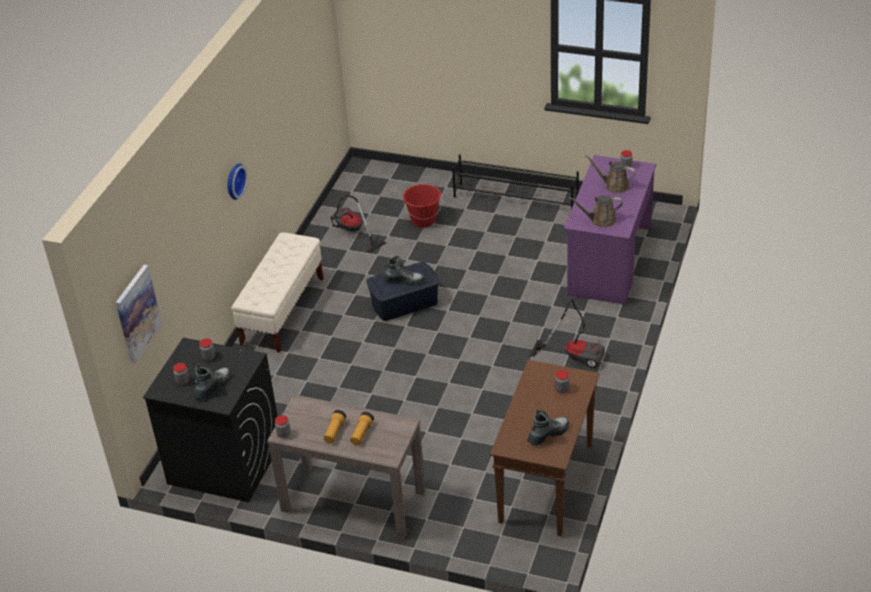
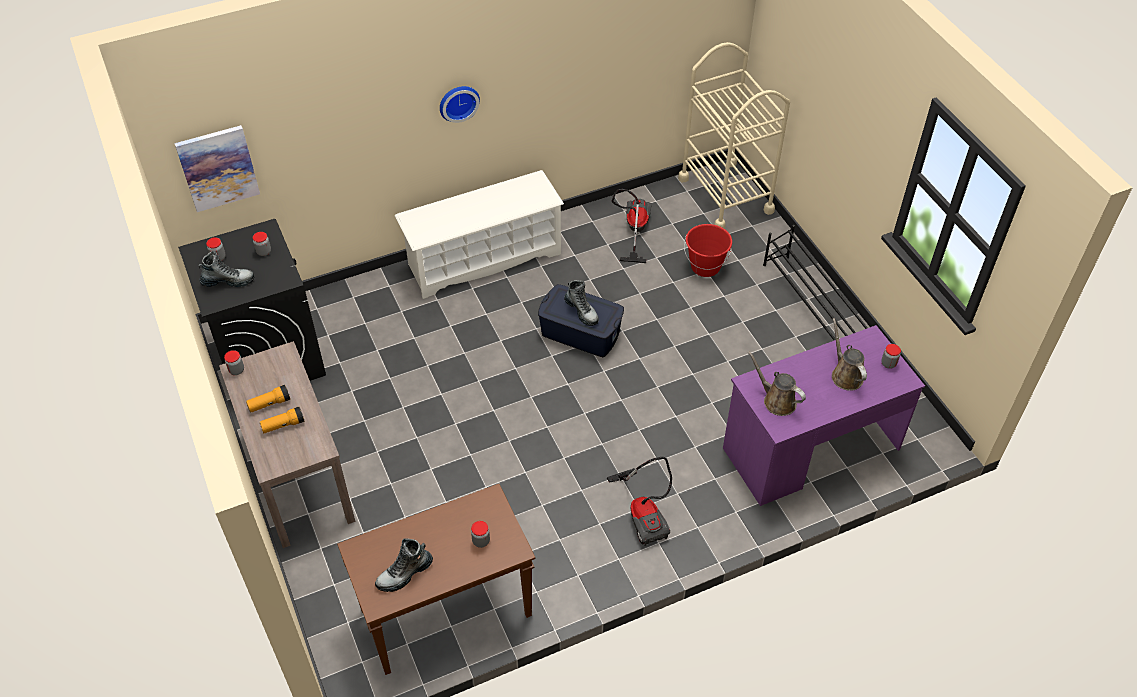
camera: 45 degrees right, 10 degrees up
(282, 311) = (484, 259): beige bench -> white shoe rack
(378, 178) = (725, 195): none -> beige cart
(548, 434) = (404, 574): boot -> boot turned 135 degrees clockwise

